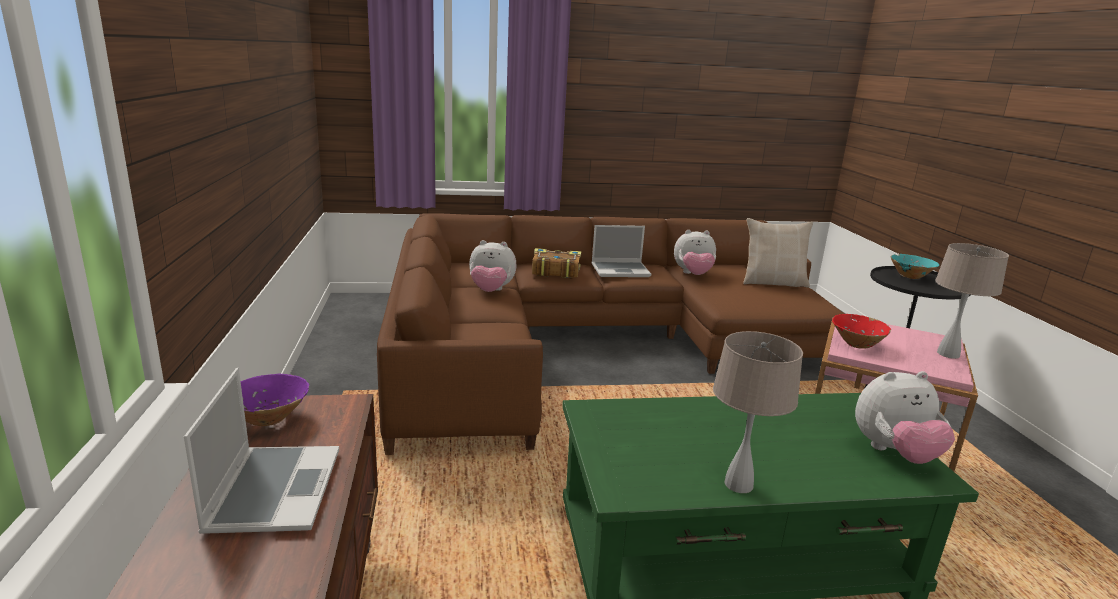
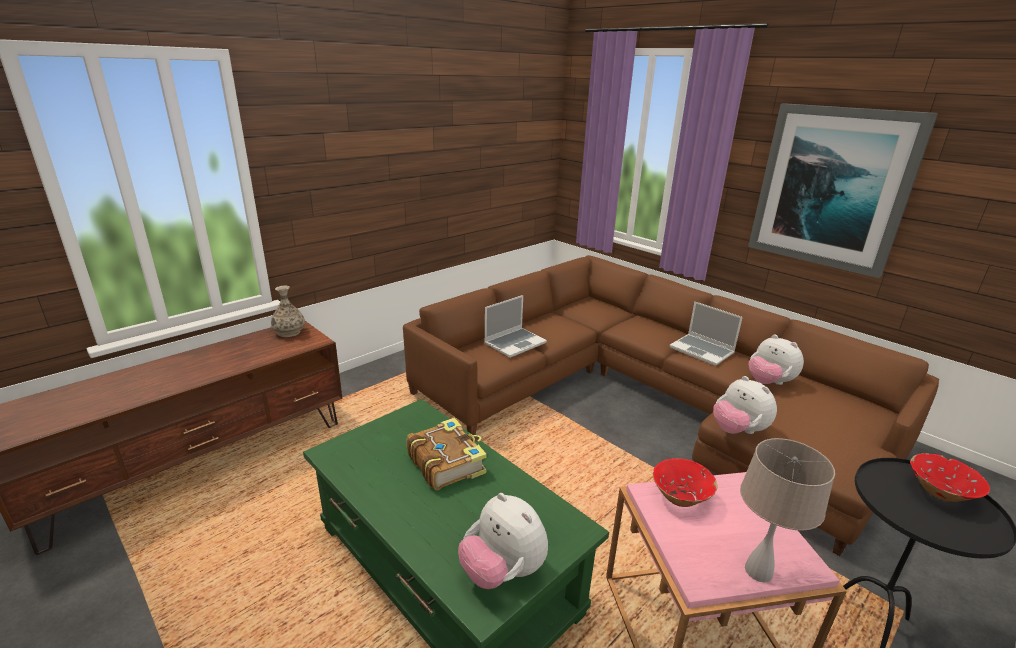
camera: 55 degrees right, 5 degrees up
(269, 418) = (289, 332): purple bowl -> vase
(273, 490) = (232, 357): laptop -> laptop (515, 343)
(491, 291) = (568, 325): plush toy -> plush toy (738, 430)
(555, 271) = (645, 330): book -> book (446, 462)
(656, 97) = (832, 188): none -> picture
(738, 484) = (376, 495): beige table lamp -> none
(773, 282) = (844, 428): beige pillow -> none
(910, 276) = (940, 493): turquoise bowl -> red bowl

